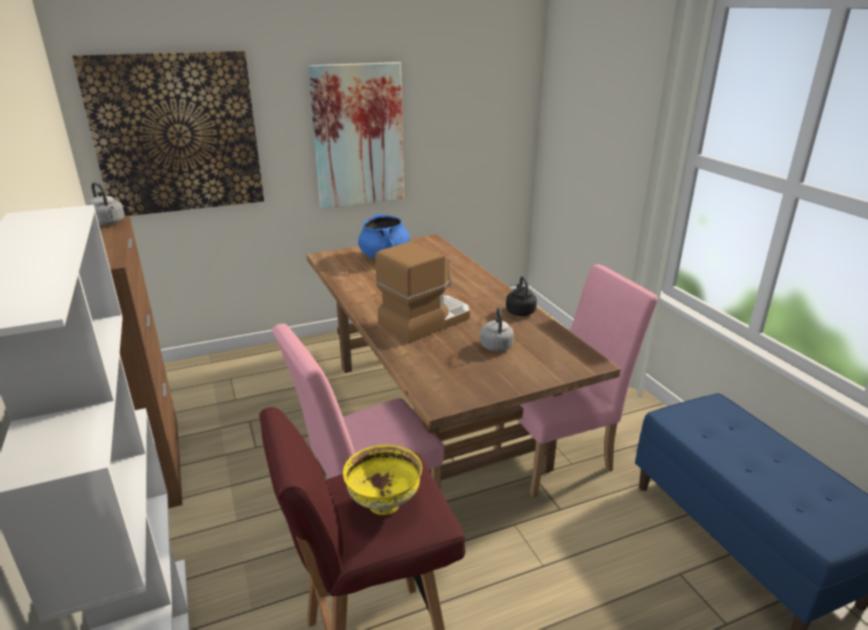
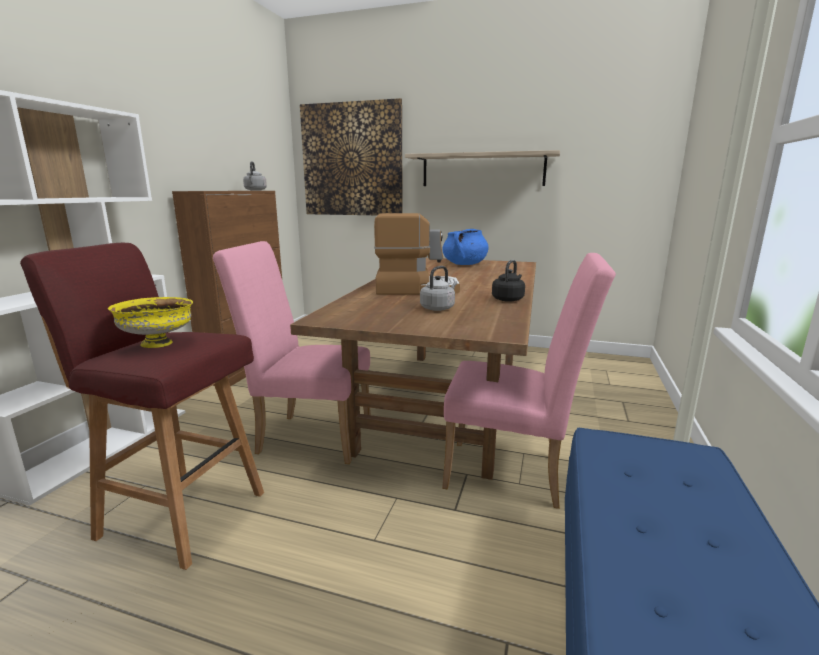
camera: 40 degrees right, 10 degrees down
(358, 136) = (482, 170): picture -> shelf

